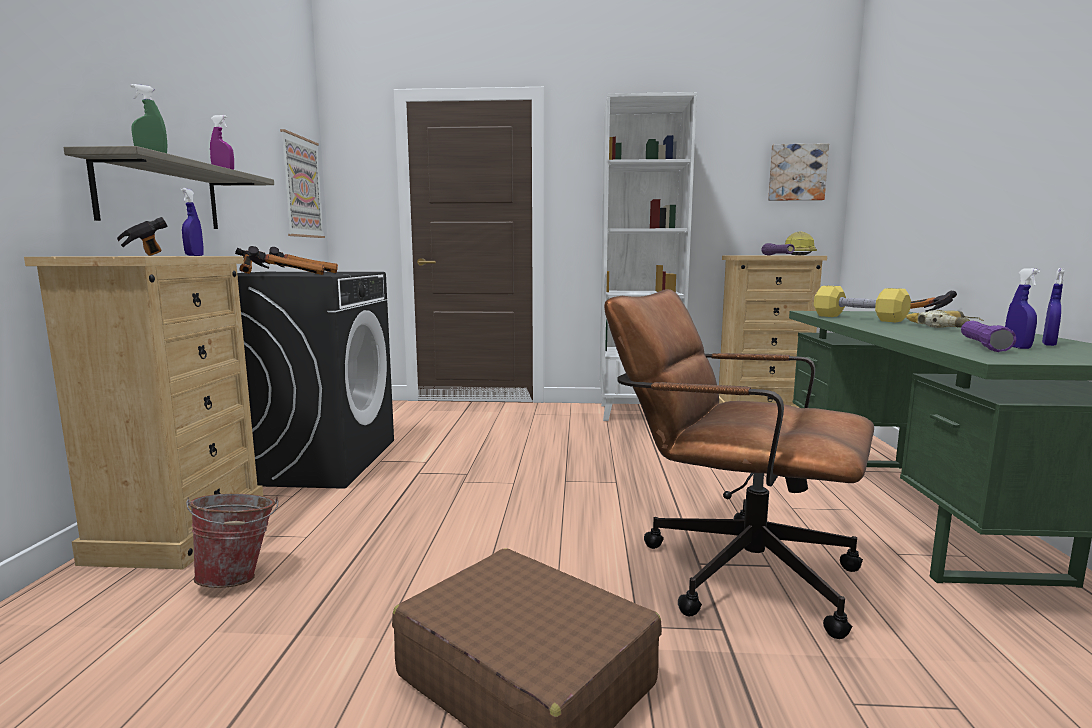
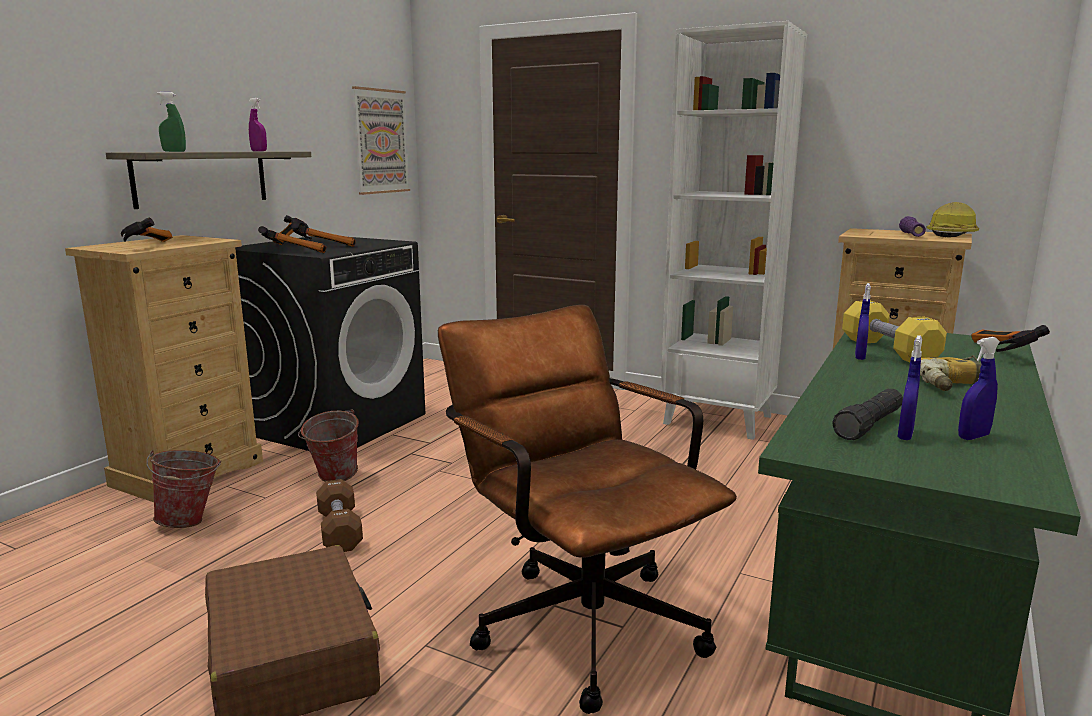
camera: 25 degrees right, 5 degrees up
(194, 255) = (201, 240): blue spray bottle -> blue spray bottle (860, 357)
(364, 506) = (333, 479): none -> bucket
(428, 549) = (339, 530): none -> brown dumbbell
(796, 173) = (972, 114): picture -> none
(983, 346) = (869, 426): purple flashlight -> black flashlight

